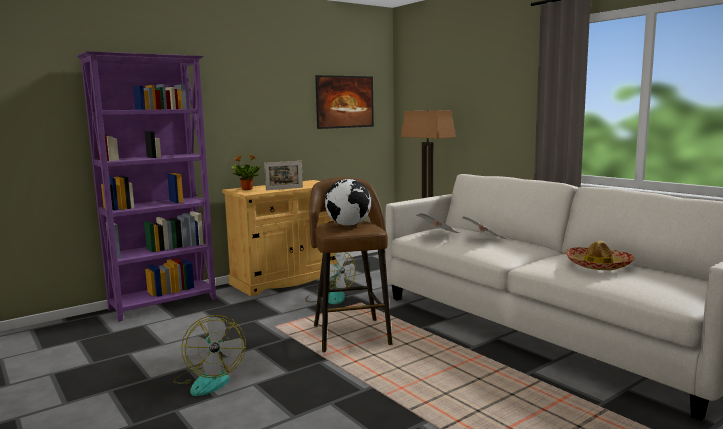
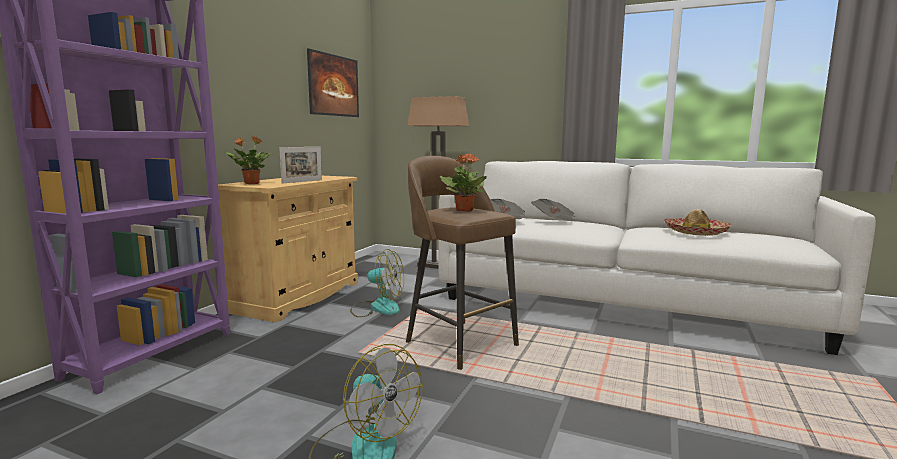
camera: 30 degrees left, 0 degrees up
(348, 225) = (464, 210): globe -> potted plant

